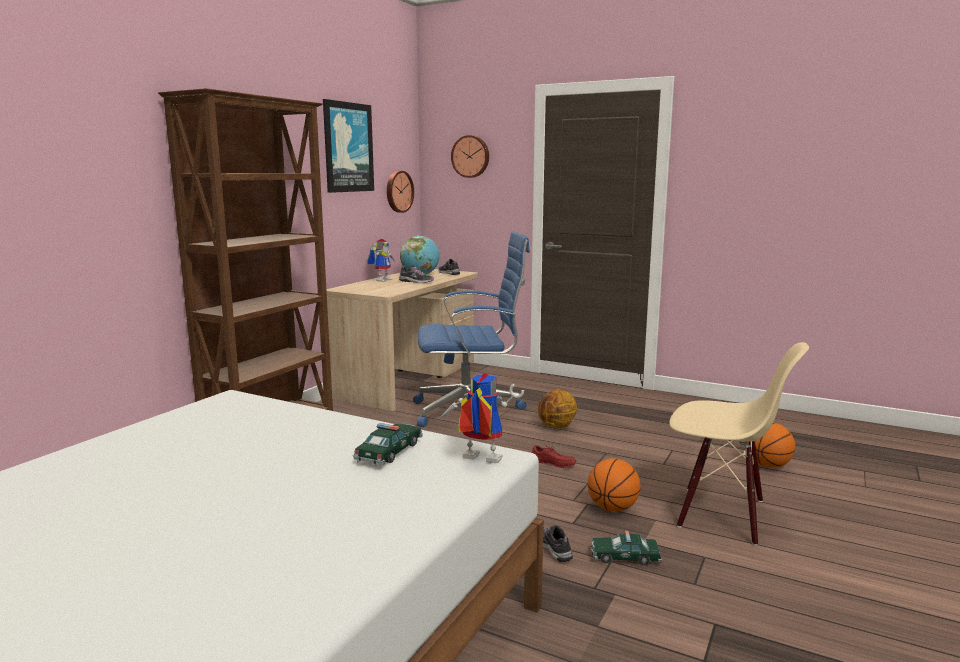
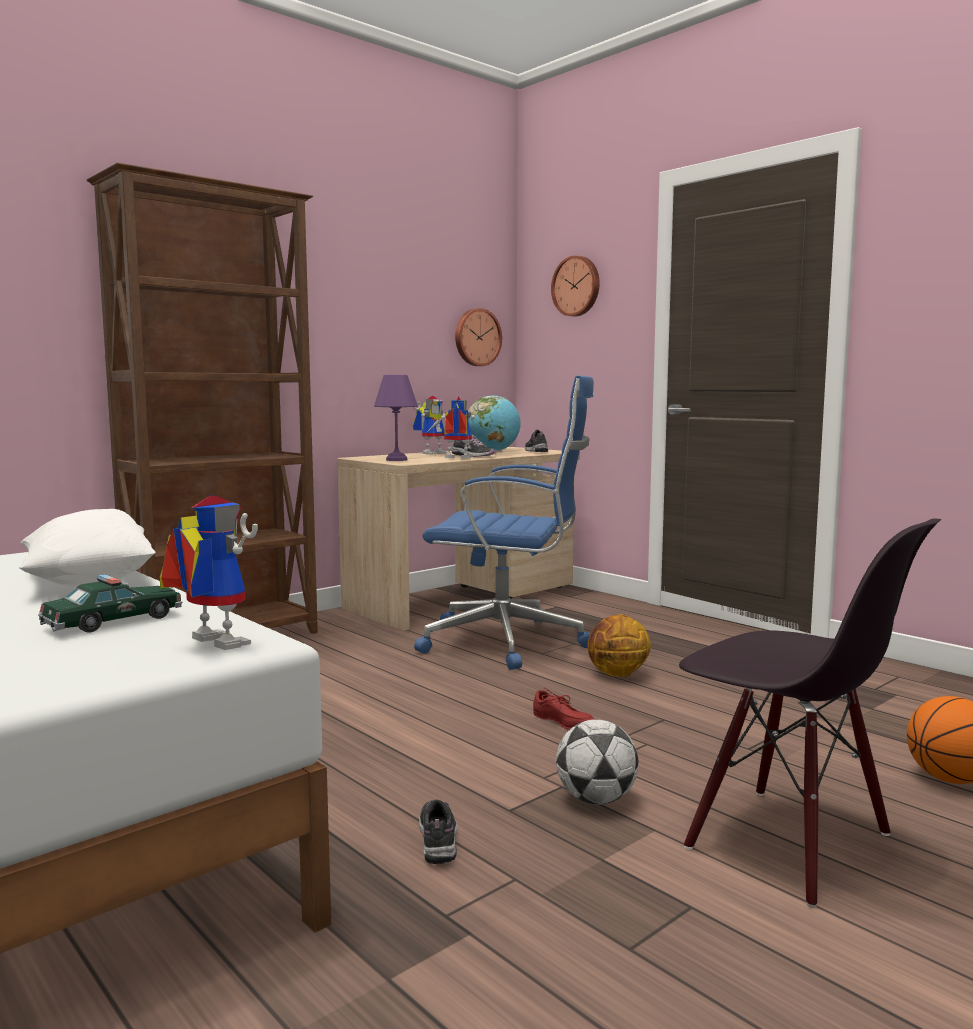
camera: 20 degrees right, 5 degrees down
(307, 421) = (89, 581): none -> white pillow
(348, 147) = (389, 270): picture -> none
(373, 290) = (396, 460): none -> purple table lamp
(410, 286) = (455, 458): none -> toy robot
(612, 508) = (596, 799): basketball -> football
(625, 557) = (545, 877): toy car -> none
(721, 514) = (787, 842): beige chair -> black chair

